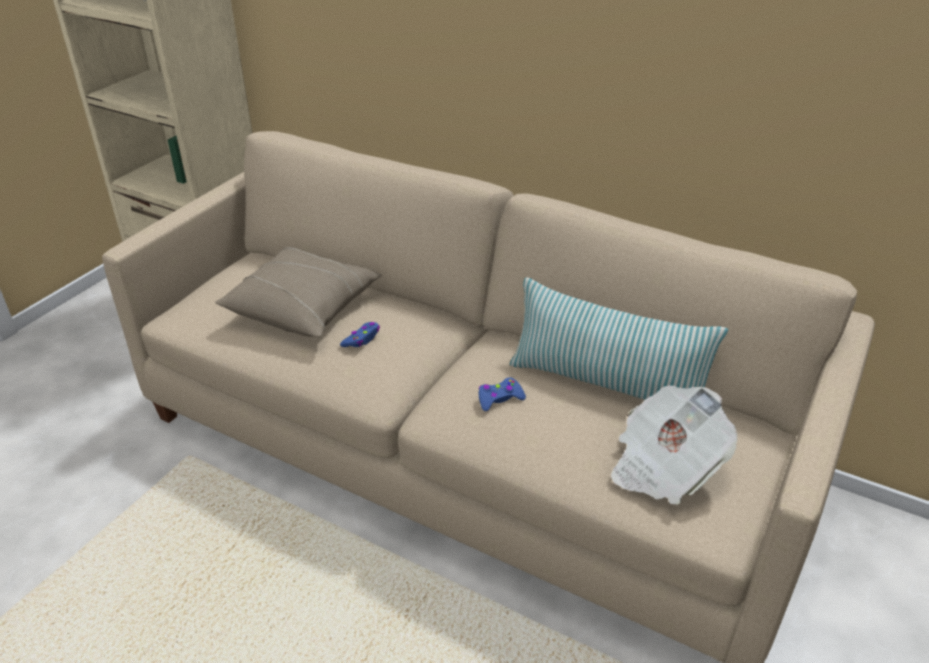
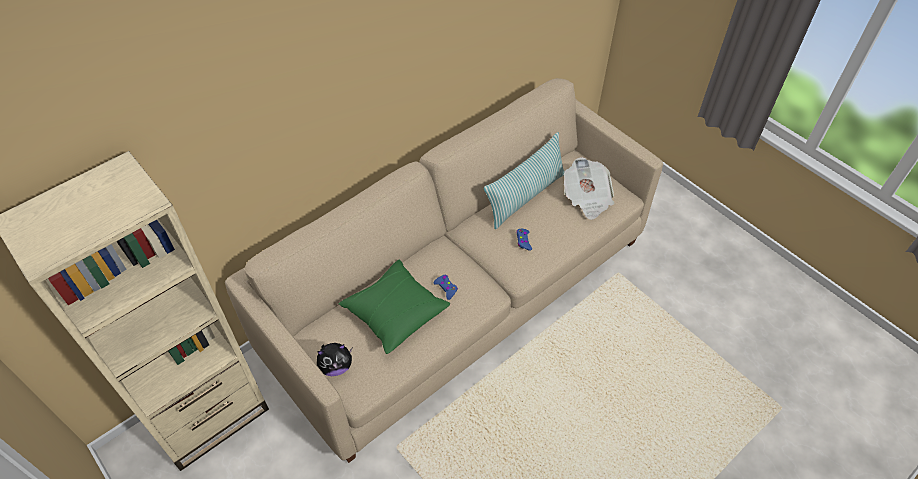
camera: 70 degrees left, 15 degrees up
(210, 290) = (336, 367): none -> plush toy
(303, 308) = (395, 312): beige pillow -> green pillow

